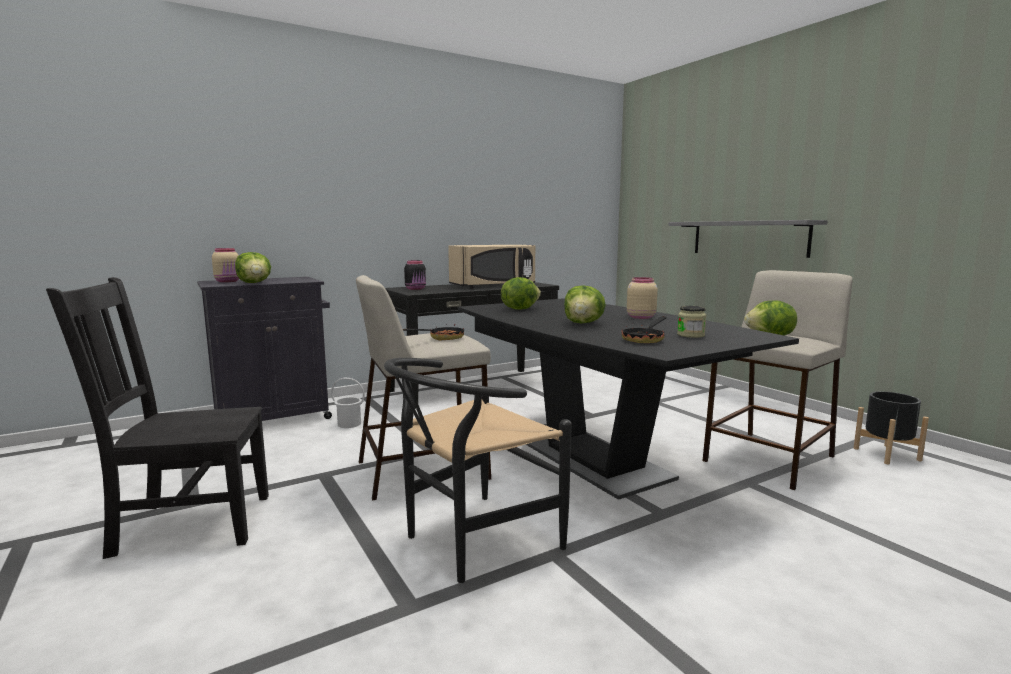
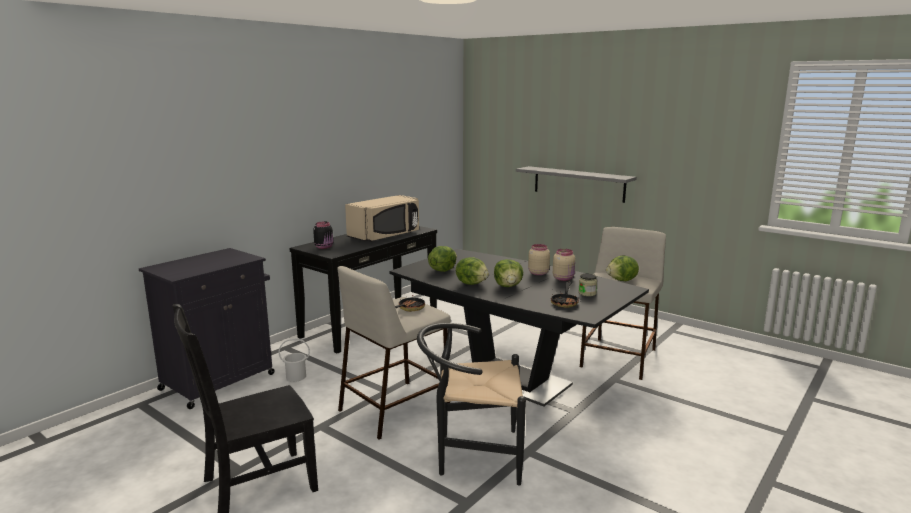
camera: 20 degrees left, 5 degrees up
(228, 281) = (175, 267): beige jar -> beige jar (563, 278)
(254, 283) = (208, 268): lettuce -> lettuce (472, 283)
(470, 542) = (471, 455): black chair -> black chair turned 60 degrees clockwise
(886, 454) = (683, 343): black planter -> none

